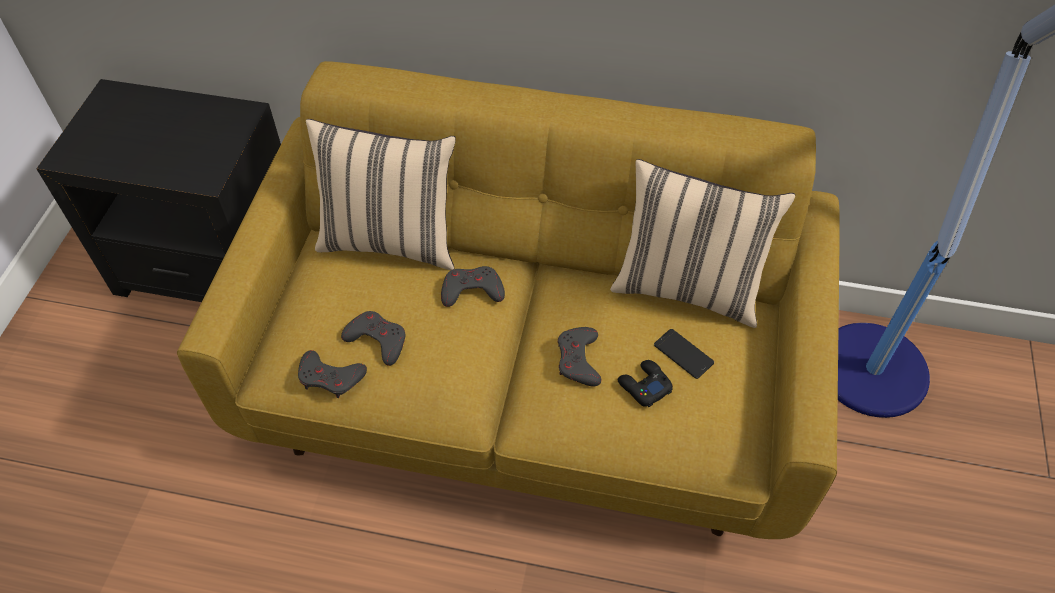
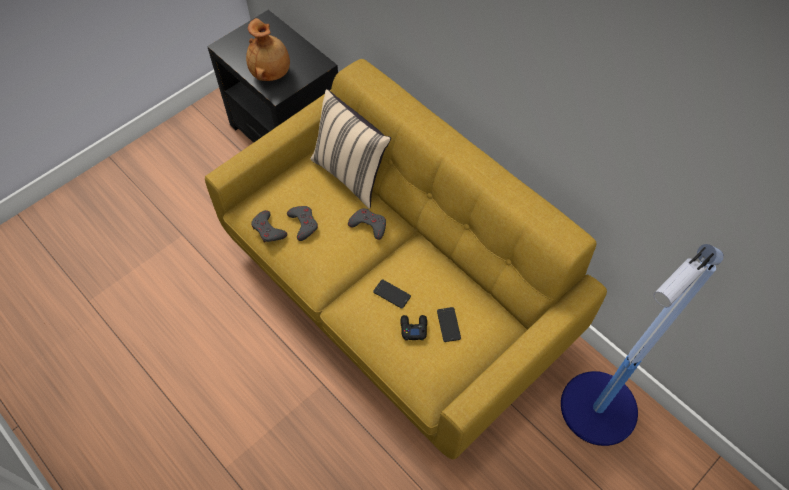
camera: 35 degrees right, 5 degrees up
(176, 158) = (271, 73): none -> brown vase
(578, 360) = (392, 294): grey game controller -> phone
(687, 287) = (484, 291): beige pillow -> none

